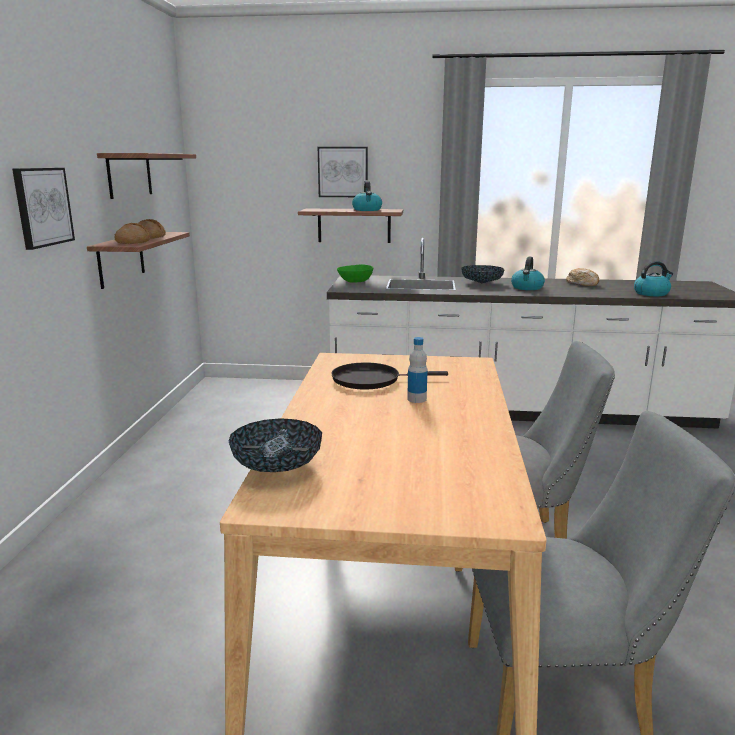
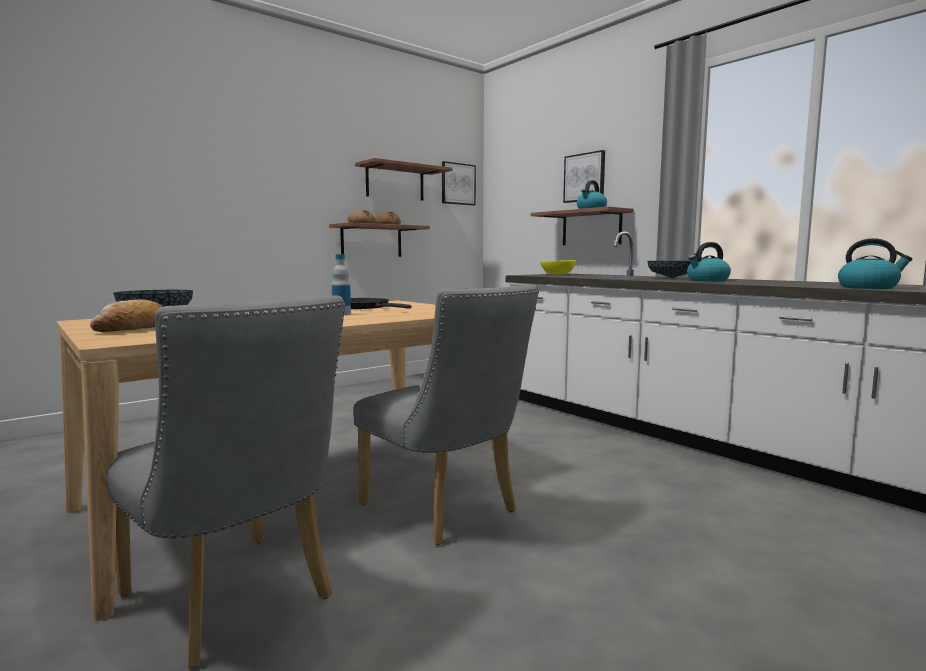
camera: 45 degrees right, 10 degrees down
(42, 207) = (284, 190): picture -> picture (457, 184)
(355, 281) = (557, 274): green bowl -> yellow bowl
(582, 284) = (801, 282): bread -> bread (132, 330)

